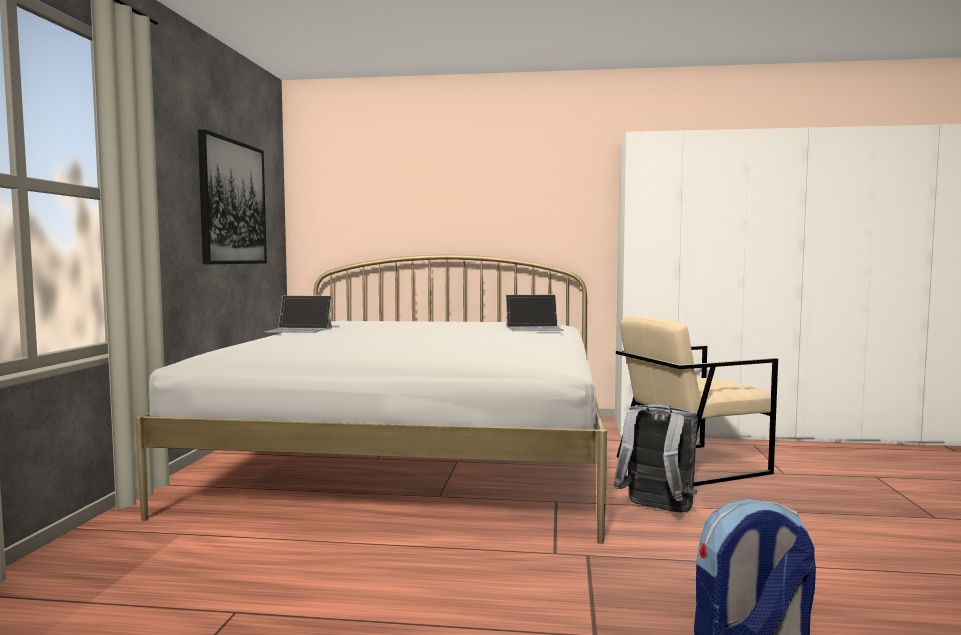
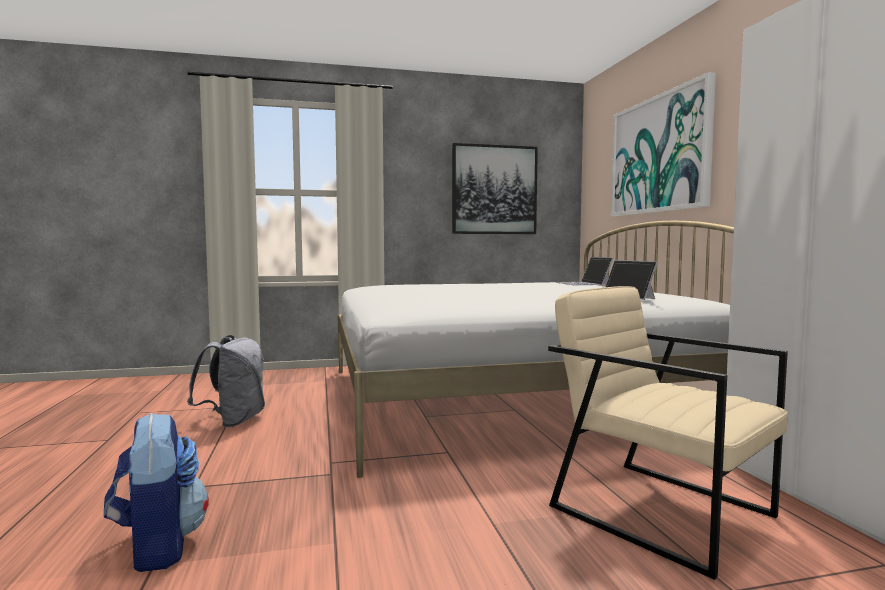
camera: 70 degrees right, 0 degrees up
(299, 330) = (492, 282): laptop -> laptop (583, 283)
(435, 190) = (659, 154): none -> picture
(656, 510) = (460, 496): grey backpack -> grey backpack (233, 421)

